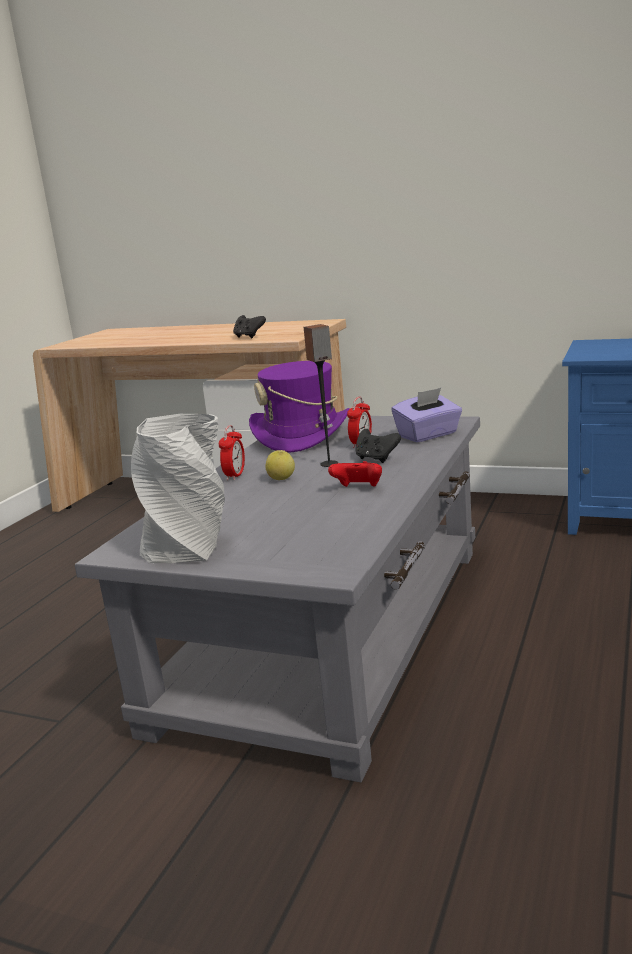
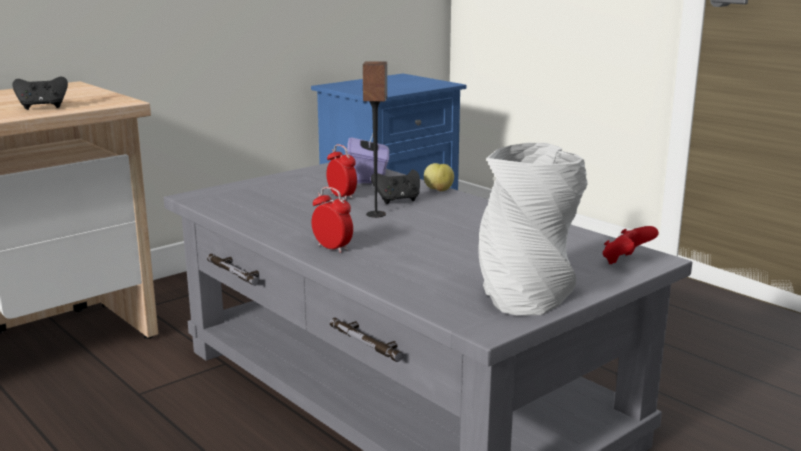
camera: 65 degrees left, 0 degrees up
(281, 478) = (383, 235): apple -> apple (439, 190)
(302, 435) = (254, 206): purple hat -> none
(358, 489) = (469, 219): red game controller -> red game controller (626, 262)

